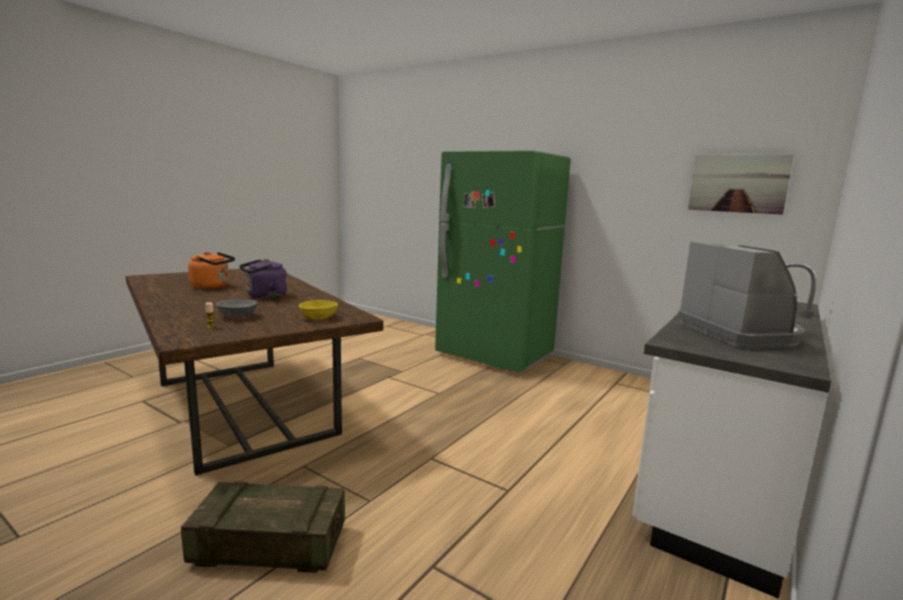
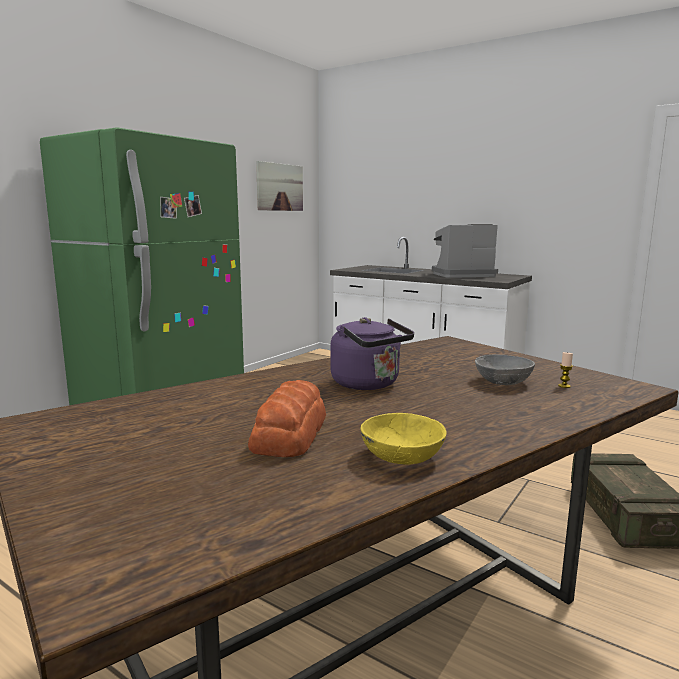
camera: 90 degrees left, 0 degrees up
(212, 286) = (291, 433): orange kettle -> bread
(319, 317) = (464, 352): yellow bowl -> yellow bowl (401, 456)

